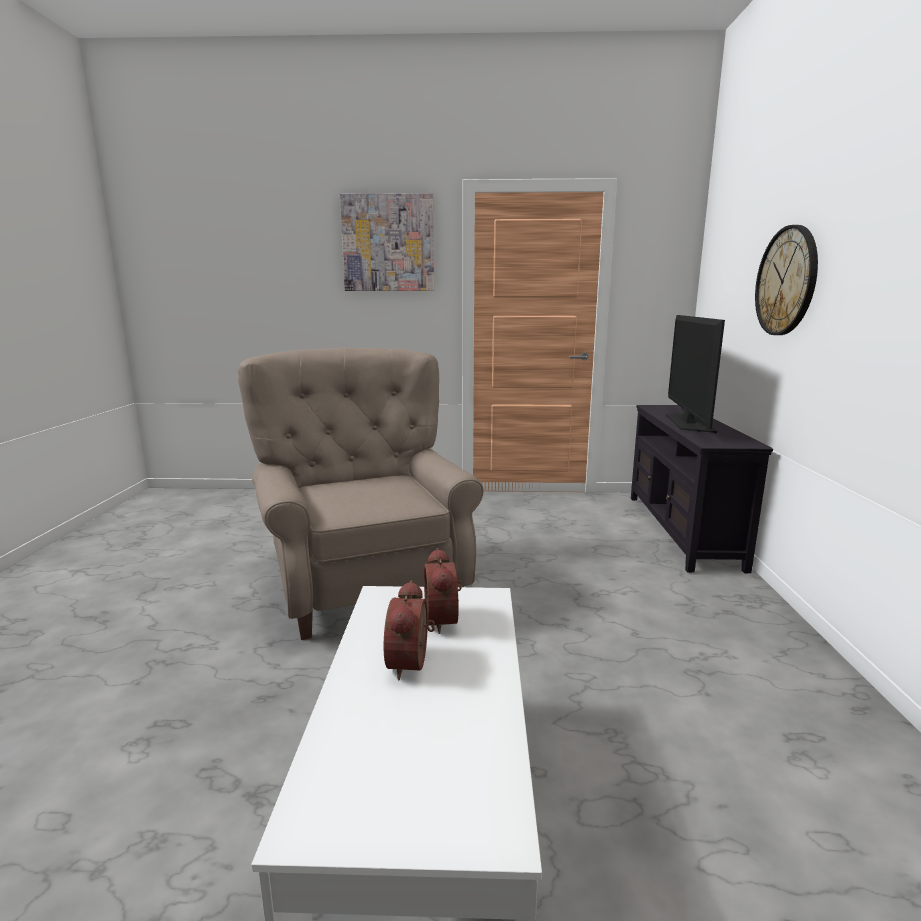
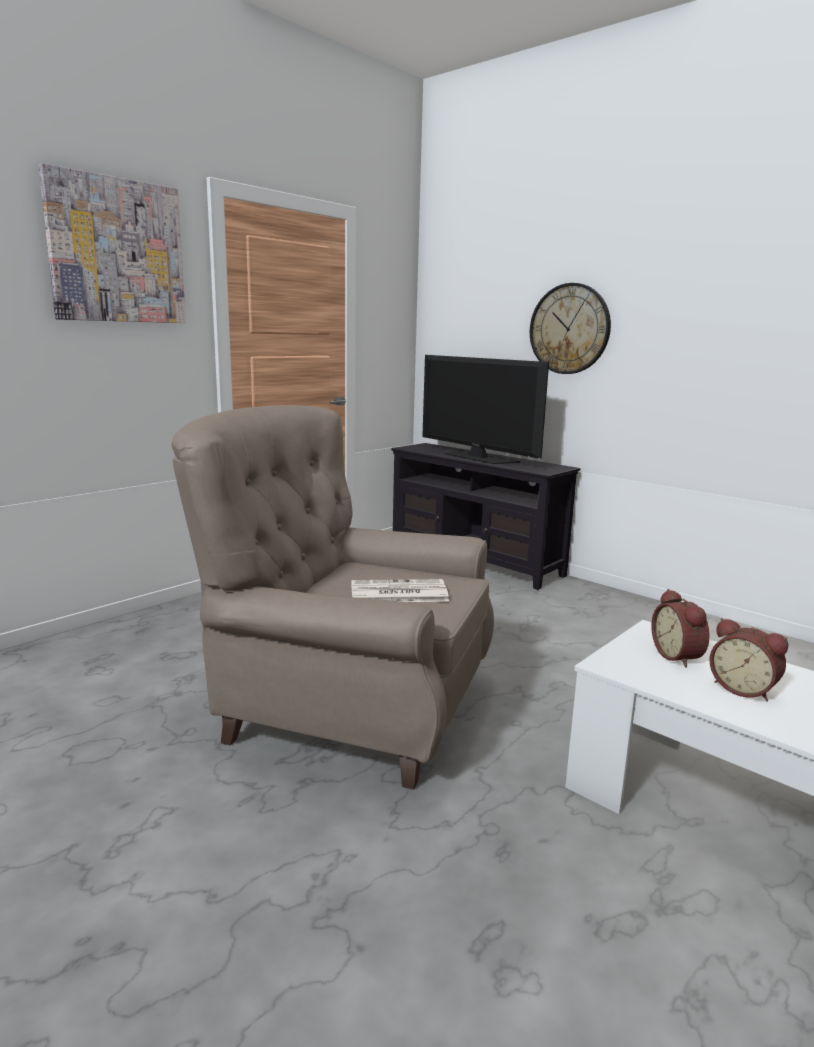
camera: 50 degrees left, 0 degrees up
(361, 497) = (397, 593): none -> newspaper
(445, 620) = (679, 656): alarm clock -> alarm clock turned 45 degrees clockwise

